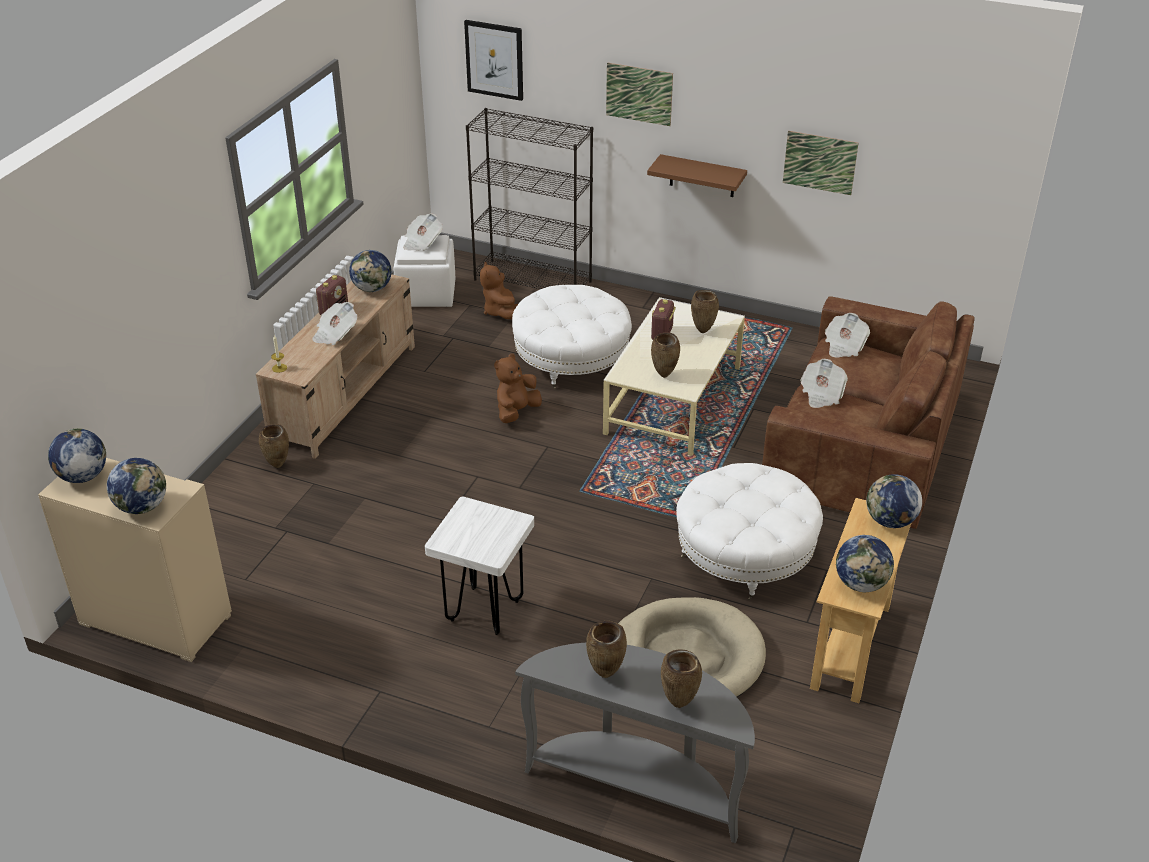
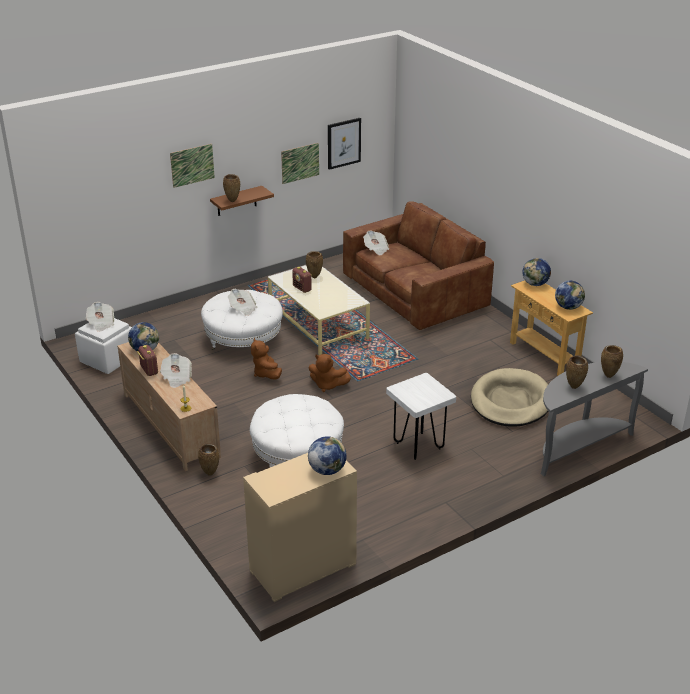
camera: 55 degrees left, 5 degrees down
(82, 476) = (270, 485): globe -> none
(494, 59) = (92, 182): picture -> picture (343, 143)
(500, 312) = (164, 343): brown plush toy -> brown plush toy (327, 385)
(533, 280) = (149, 321): black bookcase -> none
(664, 375) = (338, 302): brown vase -> brown vase (233, 201)
(744, 556) = (458, 356): white ottoman -> white ottoman (297, 454)
(821, 395) = (405, 270): newspaper -> newspaper (243, 309)

